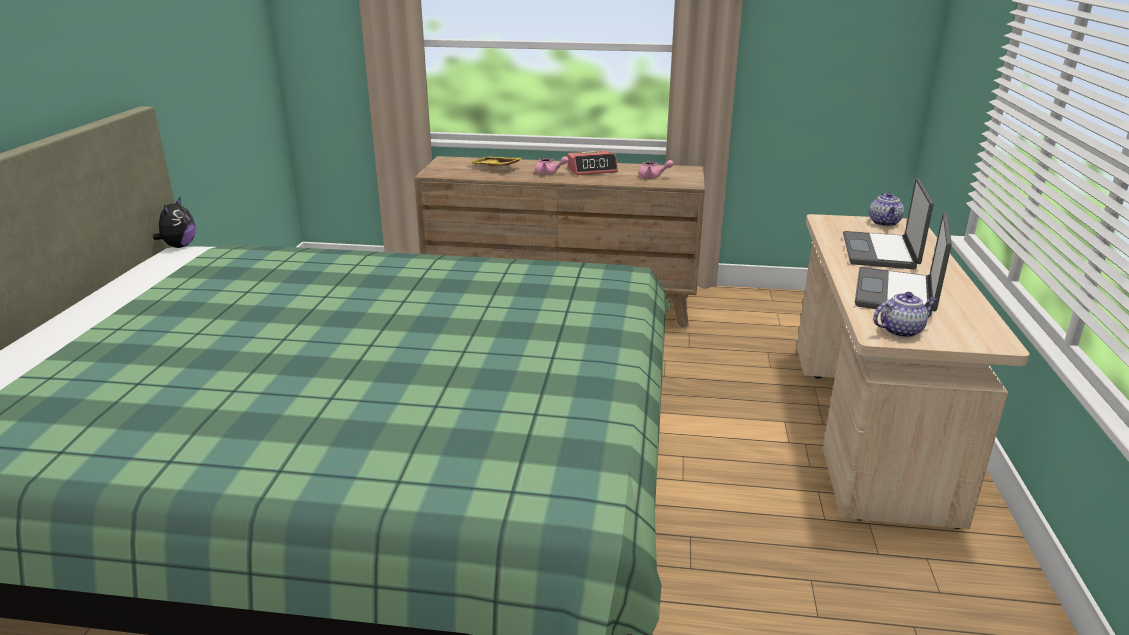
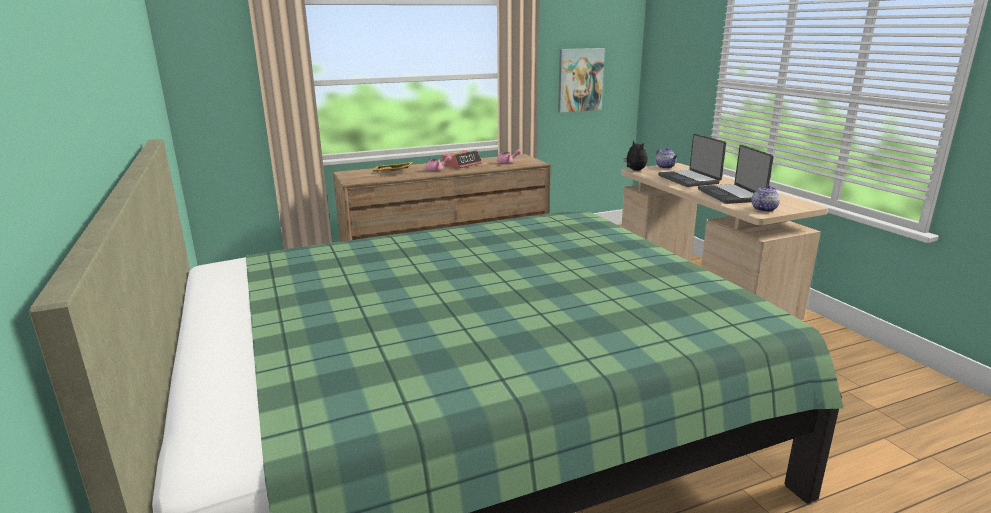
camera: 30 degrees left, 5 degrees down
(178, 246) = (205, 264): plush toy -> plush toy (634, 170)
(819, 63) = (580, 80): none -> picture

